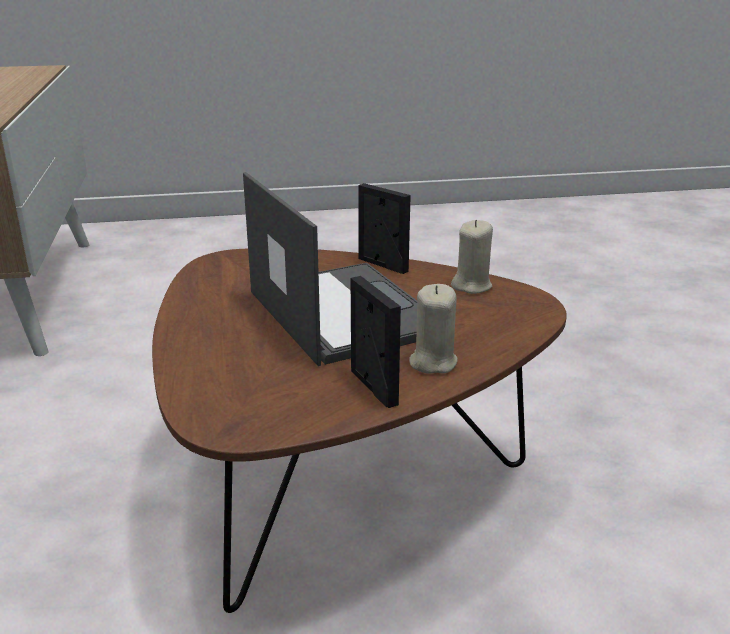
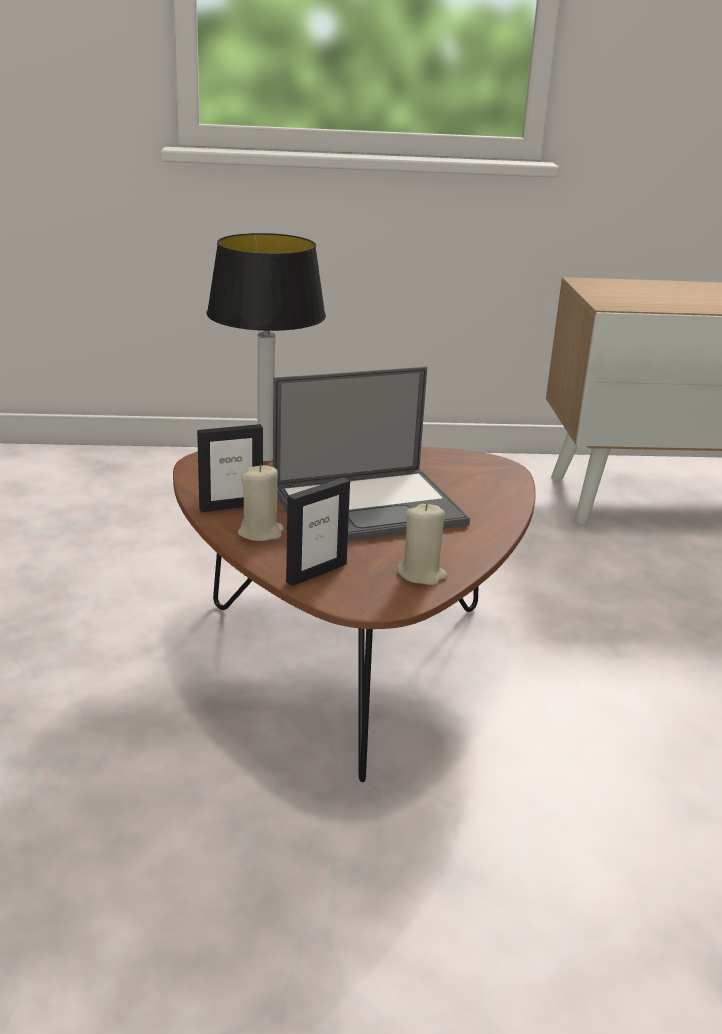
camera: 95 degrees right, 0 degrees up
(213, 382) = (264, 458): none -> table lamp
(382, 265) = (482, 535): picture frame -> picture frame (316, 573)

